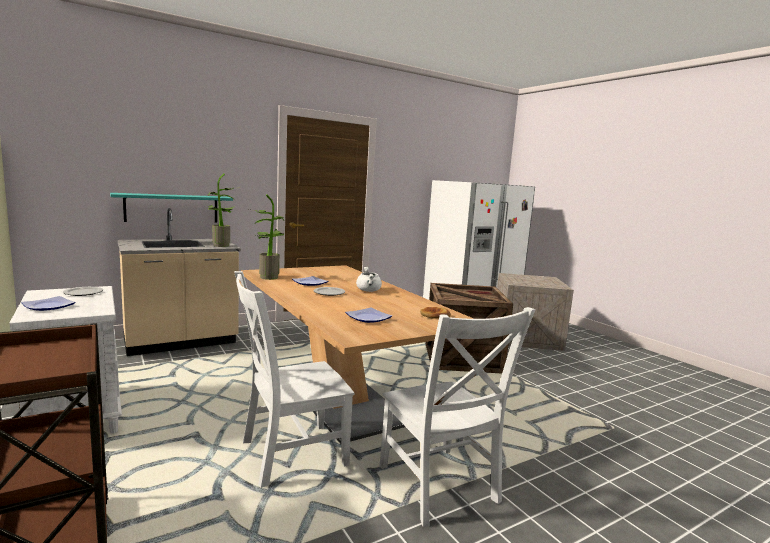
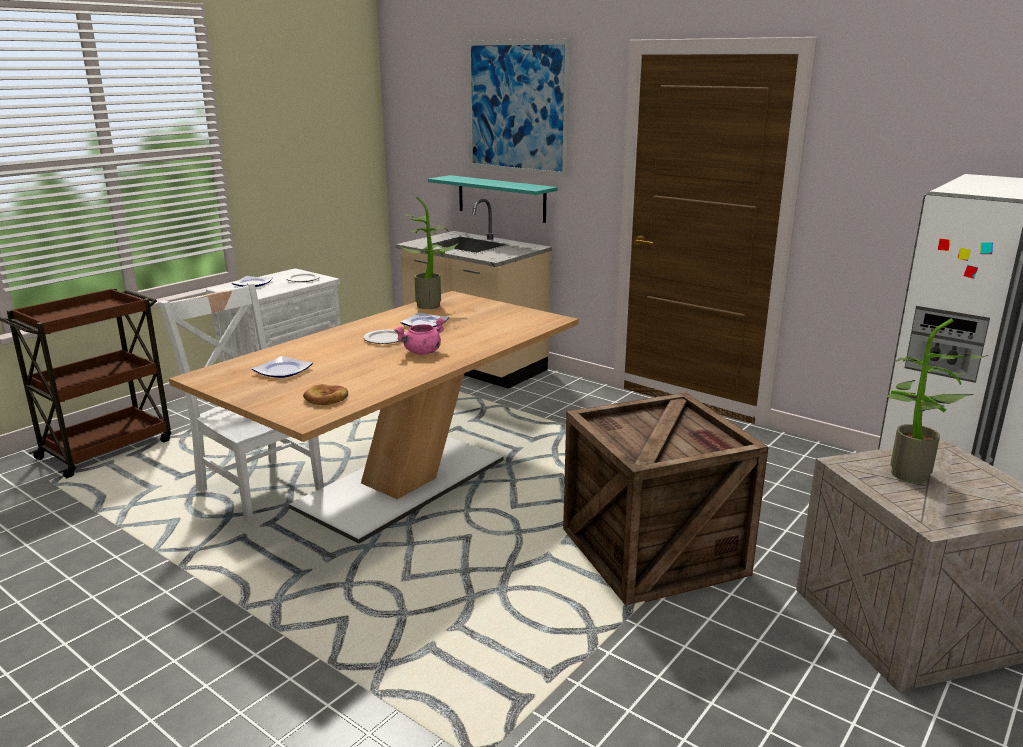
camera: 70 degrees right, 10 degrees up
(187, 140) = (517, 107): none -> picture
(222, 246) = (492, 256): potted plant -> potted plant (908, 477)
(369, 291) = (422, 352): white cooking pot -> pink cooking pot
(439, 487) = (222, 586): white chair -> none

